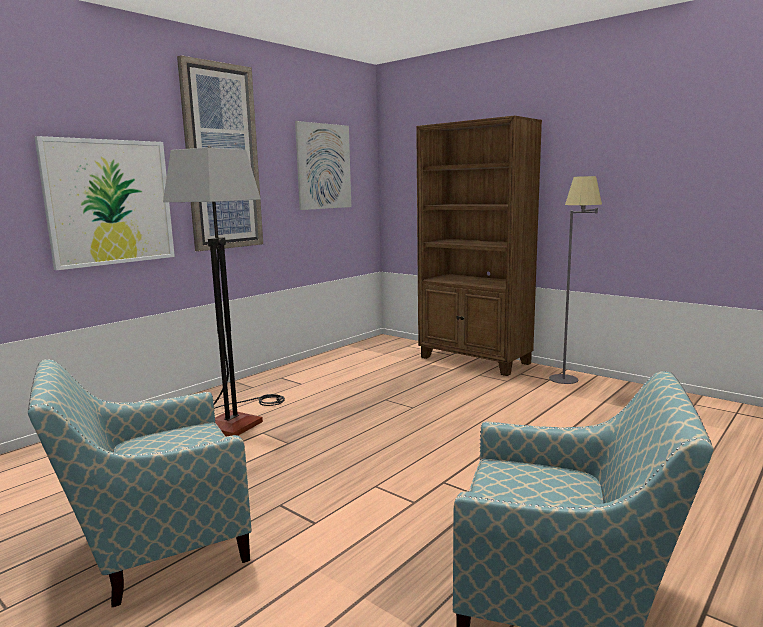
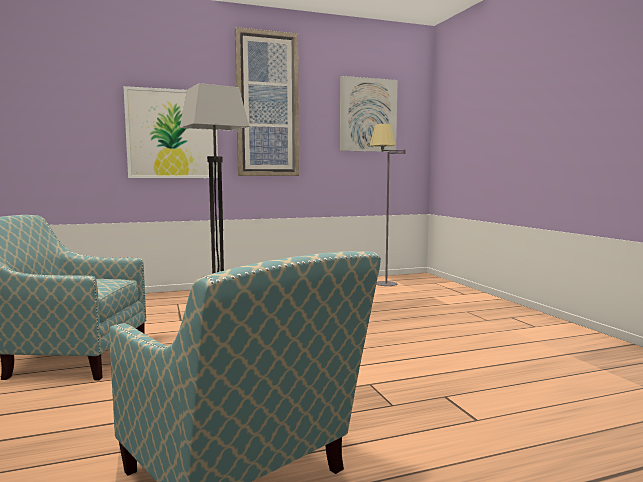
camera: 30 degrees right, 5 degrees down
(475, 360) = (480, 301): brown bookcase -> none
(570, 383) = (554, 333): grey floor lamp -> grey floor lamp (383, 285)

